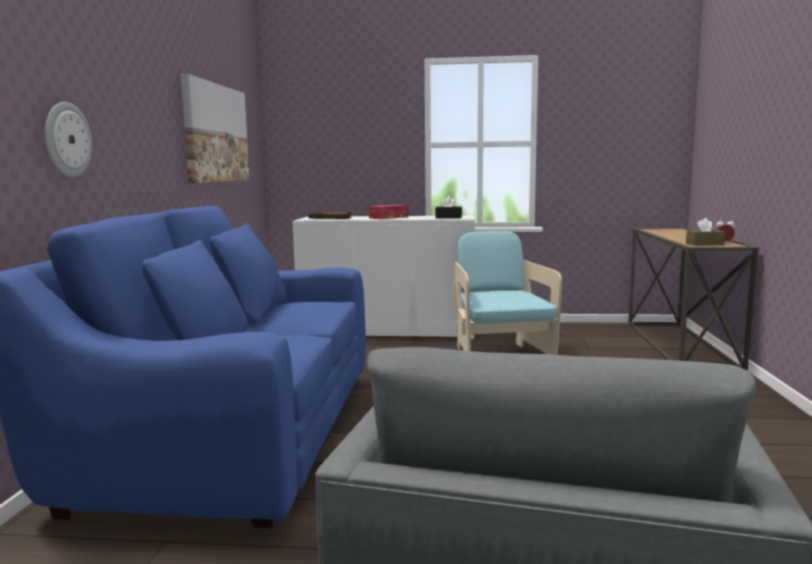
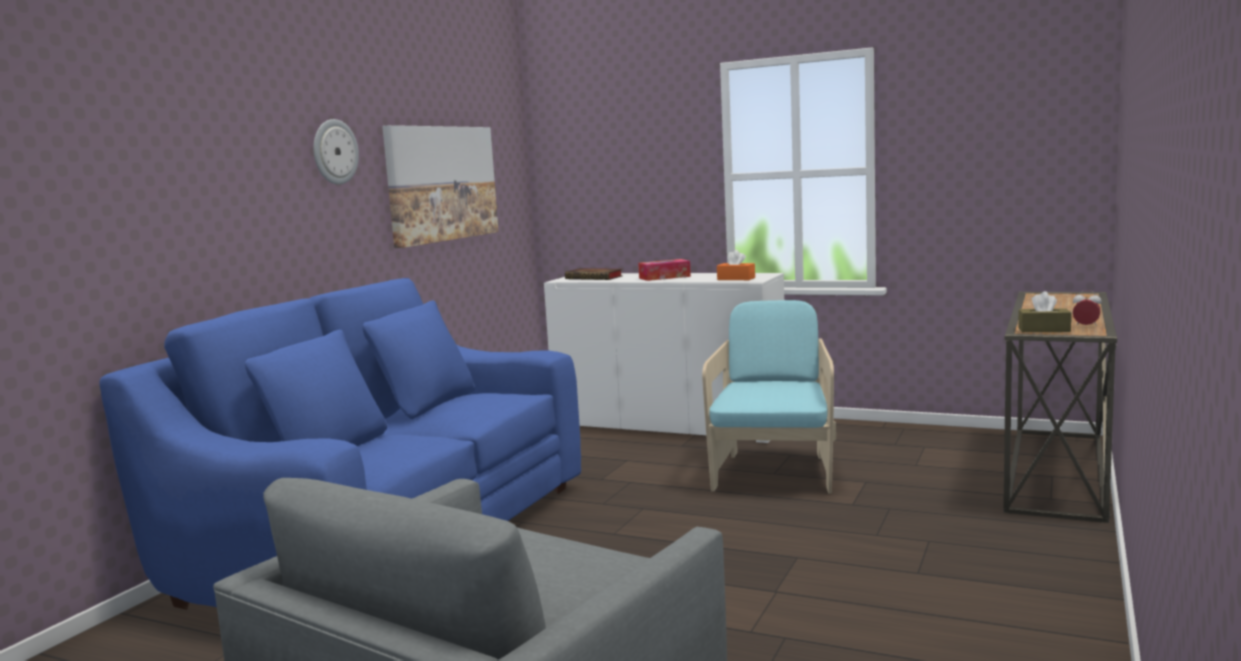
camera: 20 degrees right, 0 degrees up
(66, 140) = (214, 228): wall clock -> wall clock (334, 152)
(448, 218) = (736, 279): black tissue box -> orange tissue box

